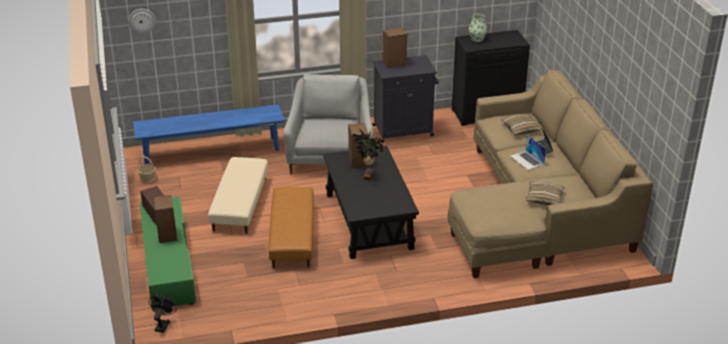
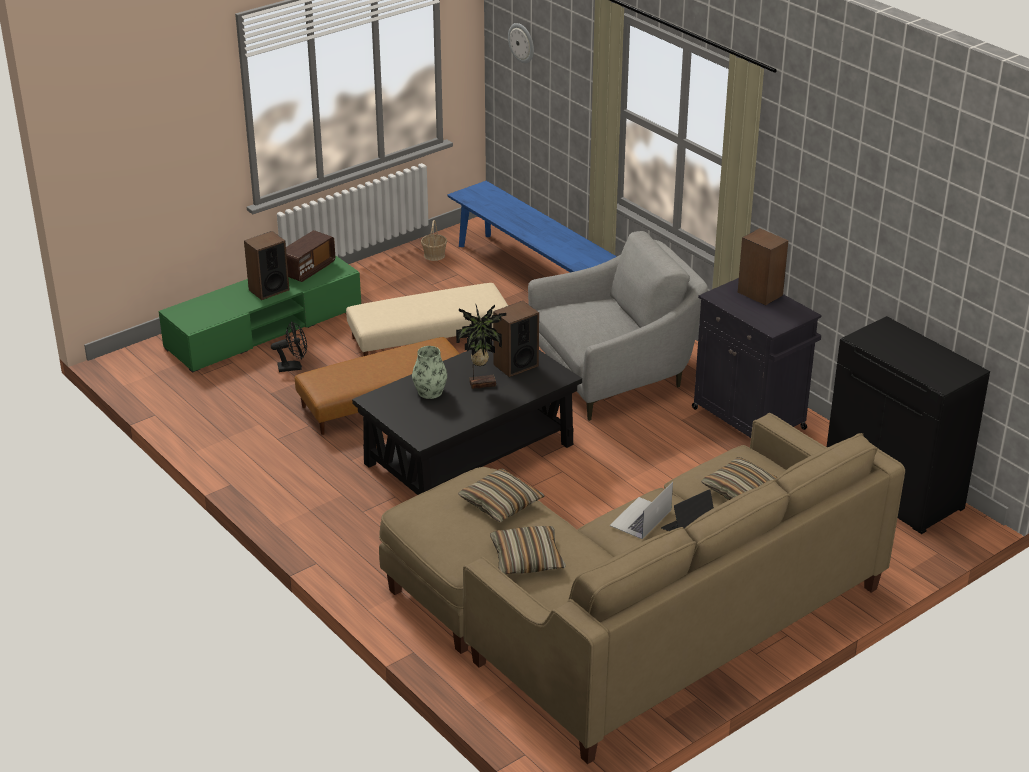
camera: 65 degrees right, 0 degrees up
(163, 324) = (141, 364): black fan -> black fan (293, 367)
(477, 39) = (902, 338): vase -> vase (430, 392)
(494, 194) = (500, 503): none -> pillow

